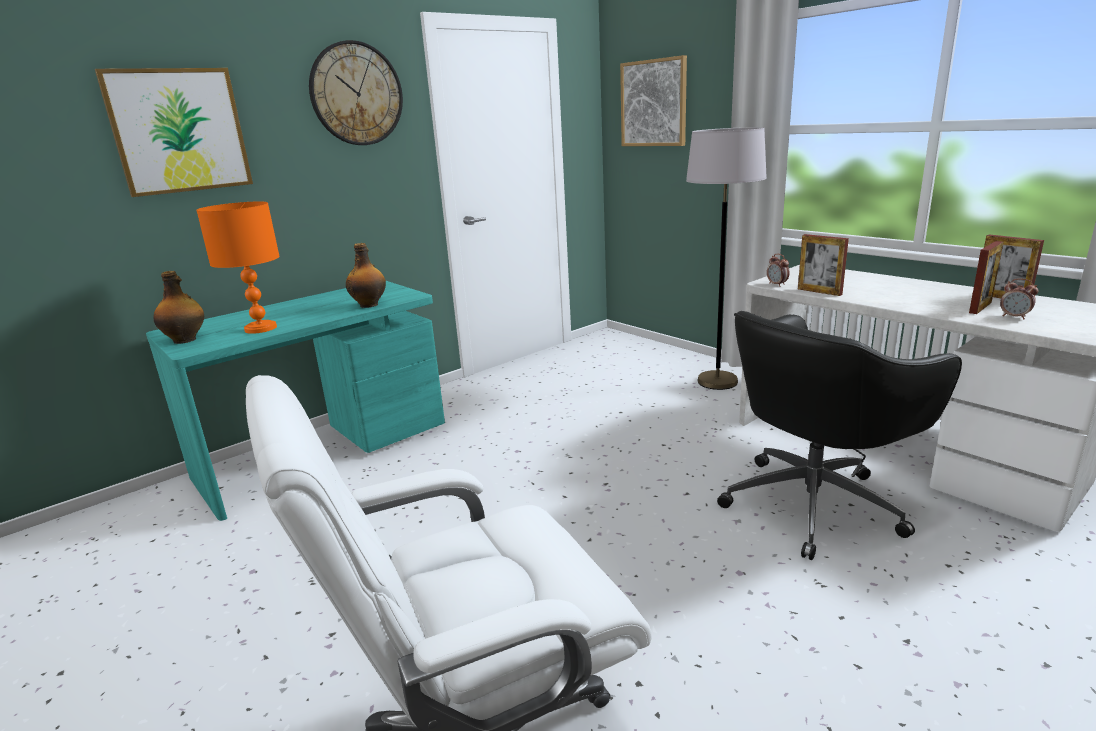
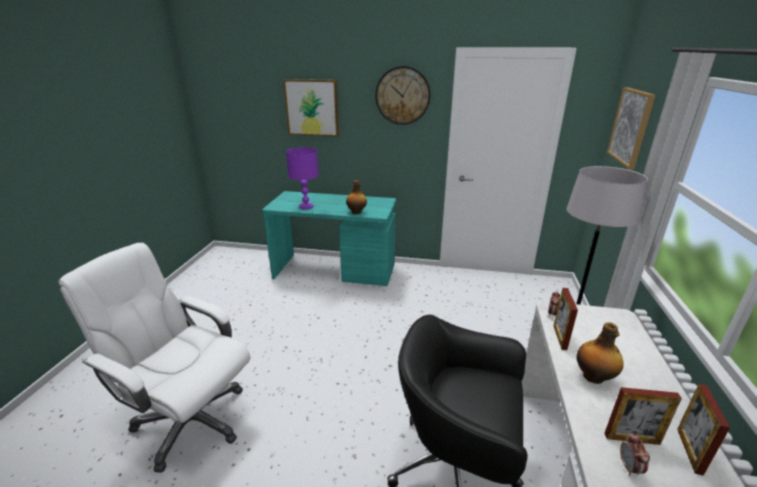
camera: 50 degrees right, 5 degrees up
(186, 340) = (282, 201): bottle -> bottle (594, 377)
(261, 328) = (306, 207): orange table lamp -> purple table lamp

